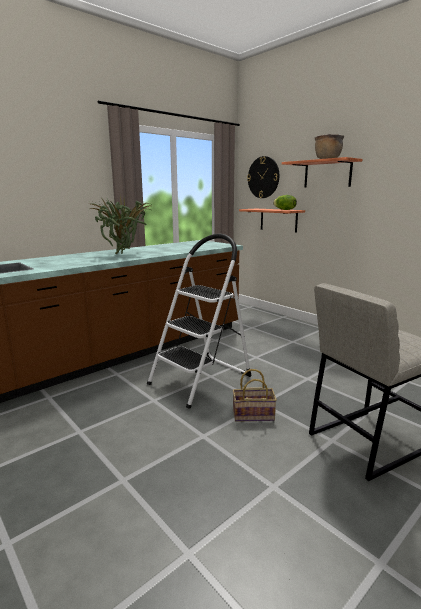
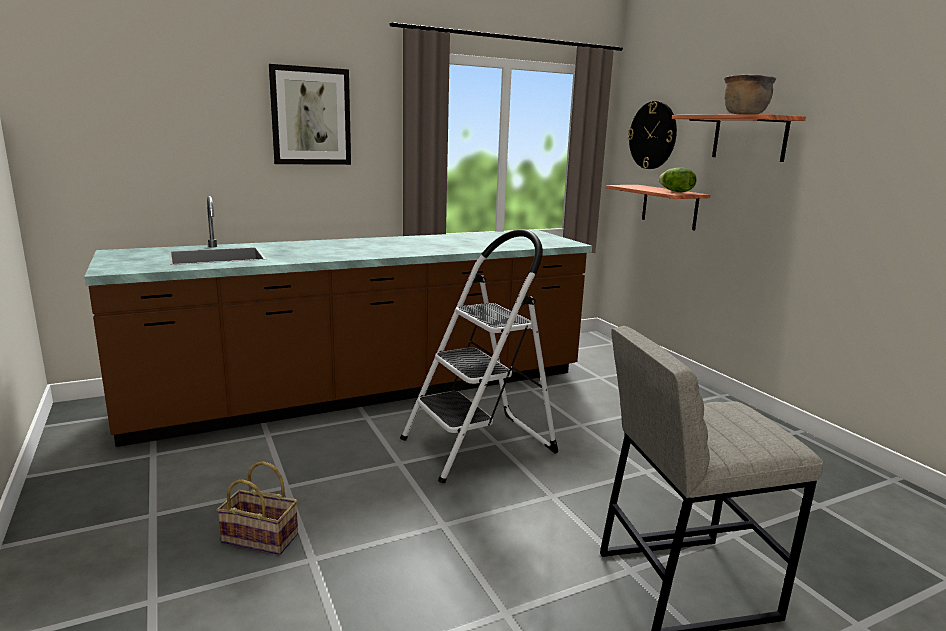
camera: 15 degrees right, 0 degrees up
(46, 167) = (311, 116): none -> picture
(125, 254) = (402, 246): potted plant -> none
(254, 414) = (532, 509): basket -> basket (262, 538)

